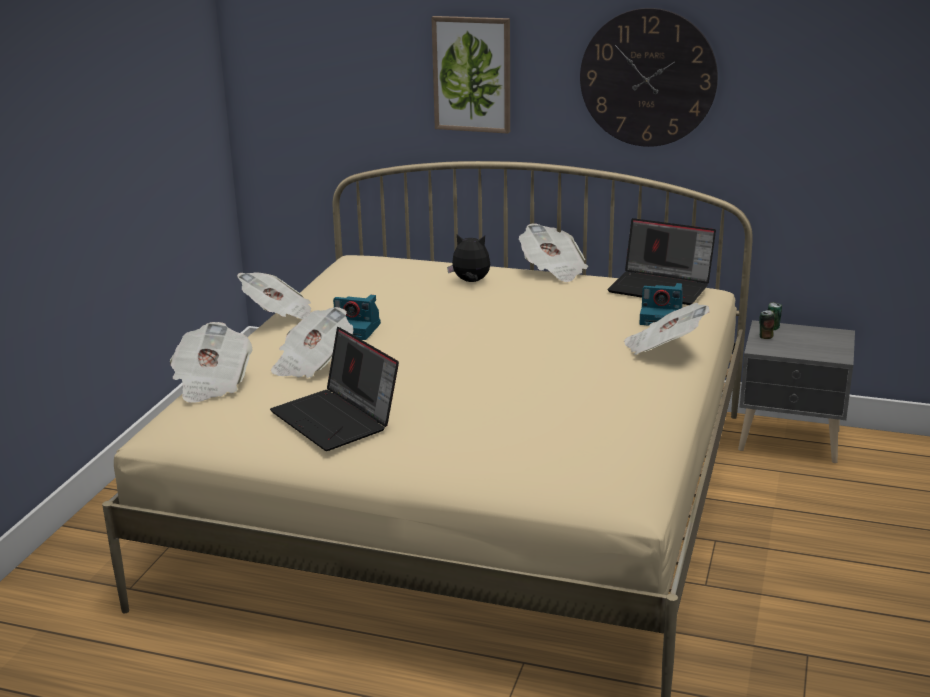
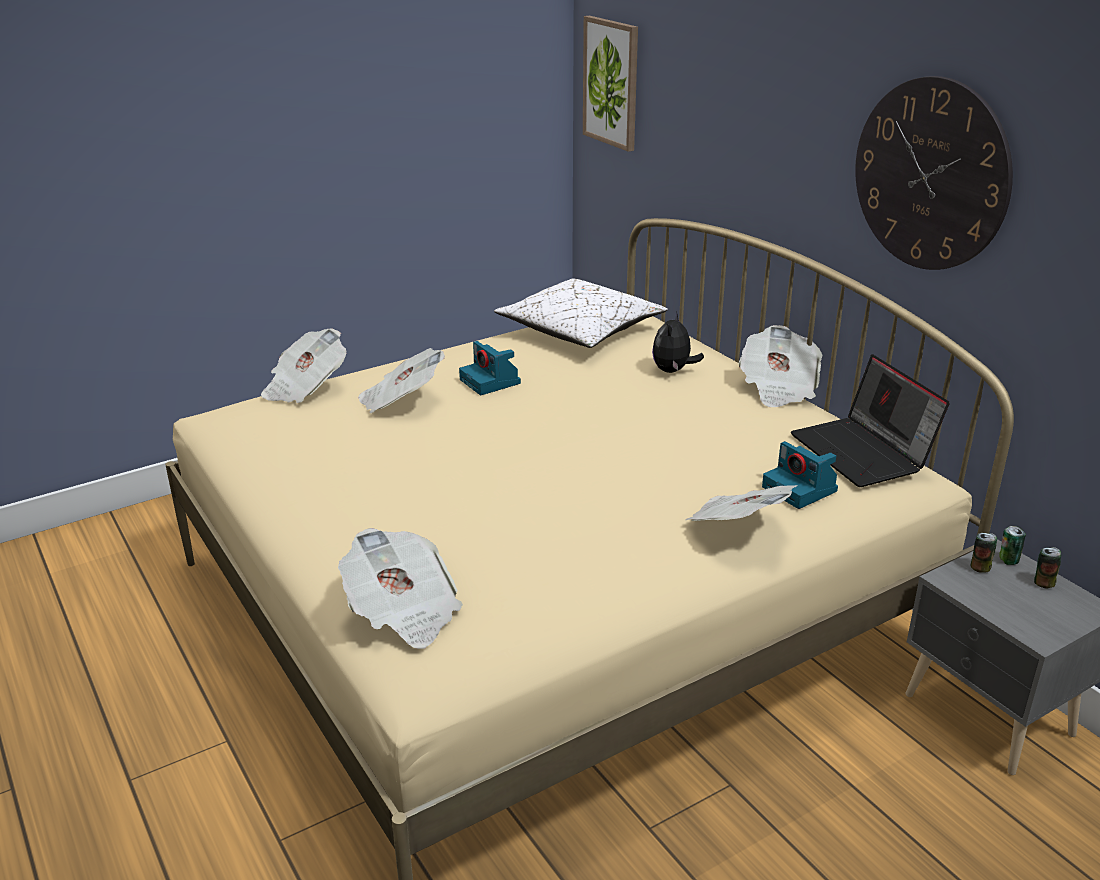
camera: 40 degrees right, 5 degrees up
(279, 315) = (459, 343): newspaper -> newspaper (403, 612)
(337, 419) = (327, 463): laptop -> none
(357, 278) = (580, 330): none -> white pillow
(470, 282) = (673, 371): plush toy -> plush toy turned 120 degrees counterclockwise
(472, 74) = (759, 129): picture -> picture (611, 83)
(803, 331) = (1043, 583): none -> can

